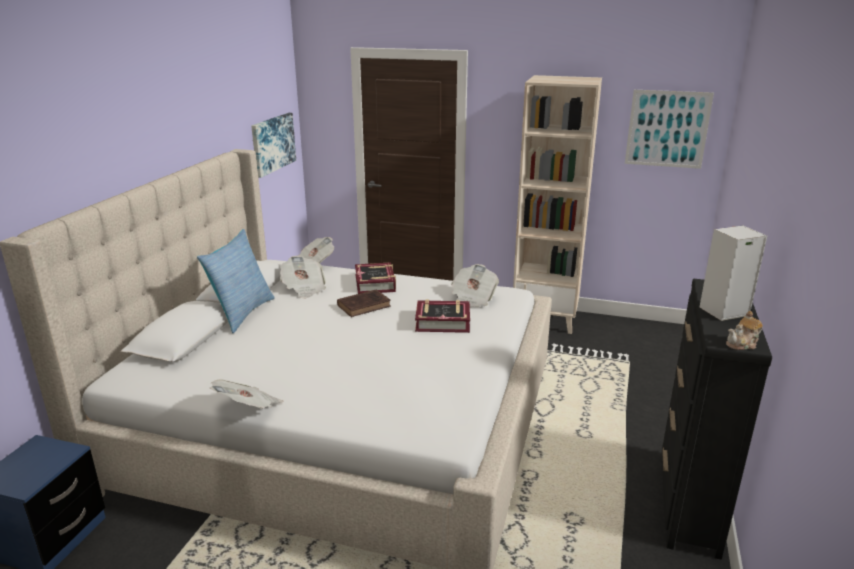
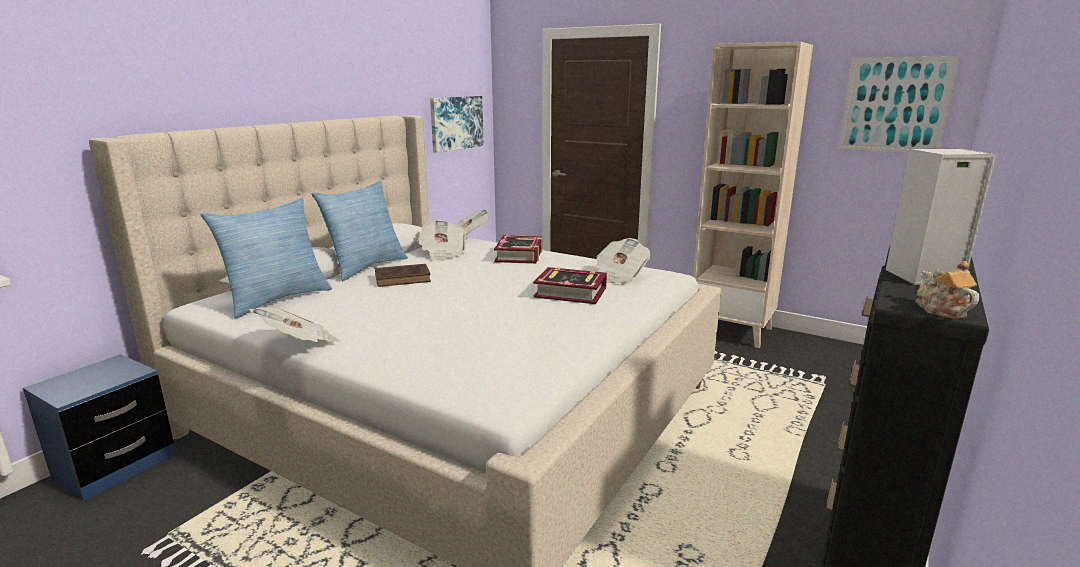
camera: 15 degrees right, 5 degrees down
(186, 362) = (276, 299): none -> pillow
(365, 305) = (494, 271): brown book -> brown book (404, 278)
(742, 344) = (940, 310): teapot -> teapot turned 90 degrees clockwise

